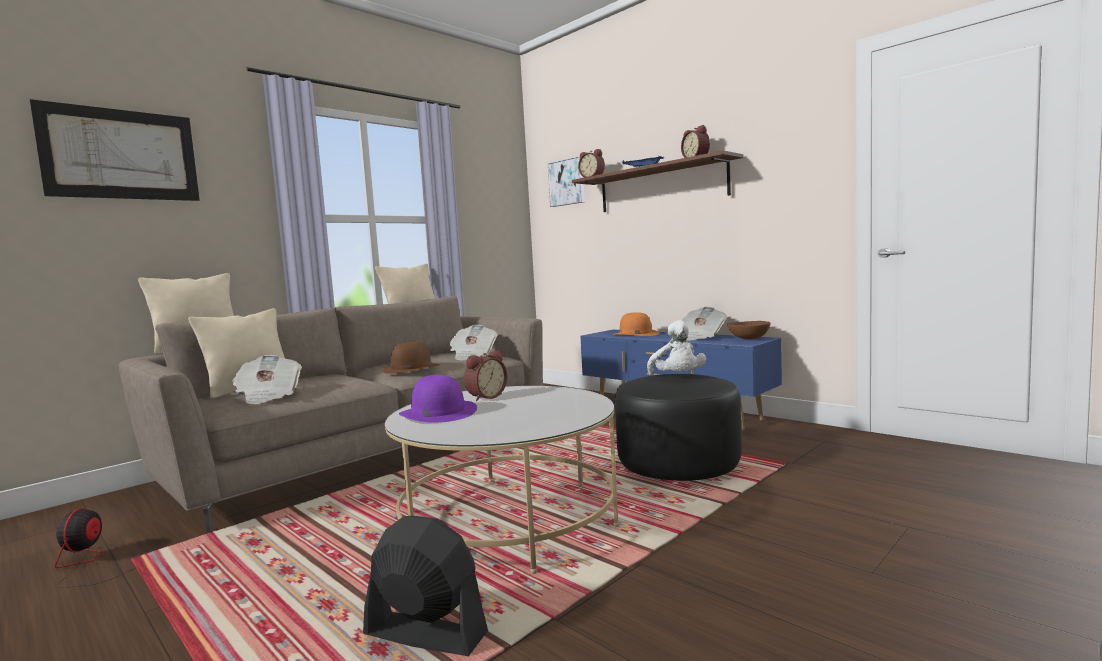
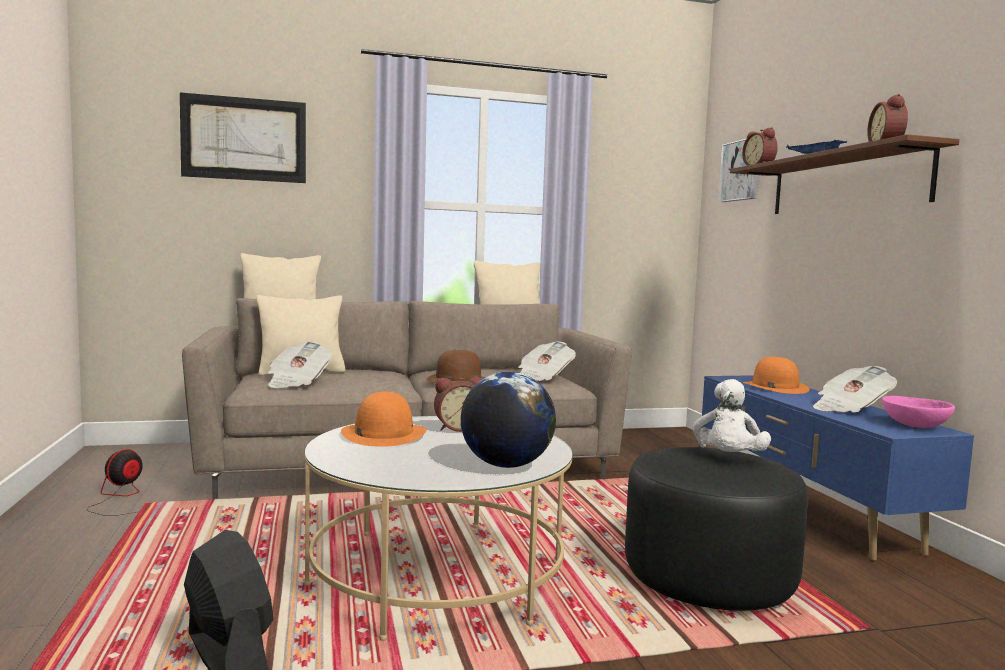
camera: 30 degrees right, 0 degrees up
(438, 412) = (383, 434): purple hat -> orange hat
(575, 408) = (506, 465): none -> globe
(748, 338) = (915, 426): brown bowl -> pink bowl

